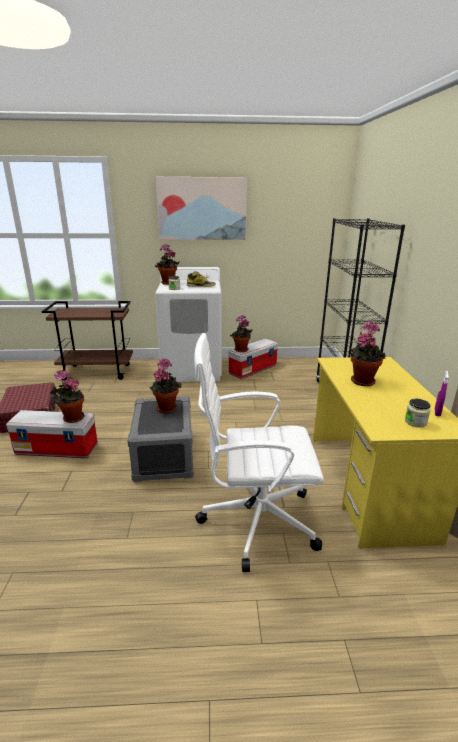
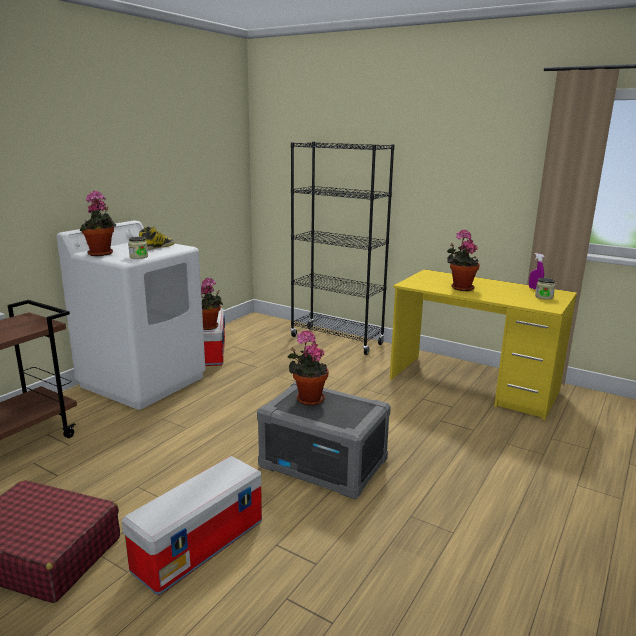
camera: 55 degrees left, 5 degrees down
(71, 418) = (225, 474): potted plant -> none
(202, 209) = (103, 135): picture -> none
(255, 520) = (480, 450): white office chair -> none

